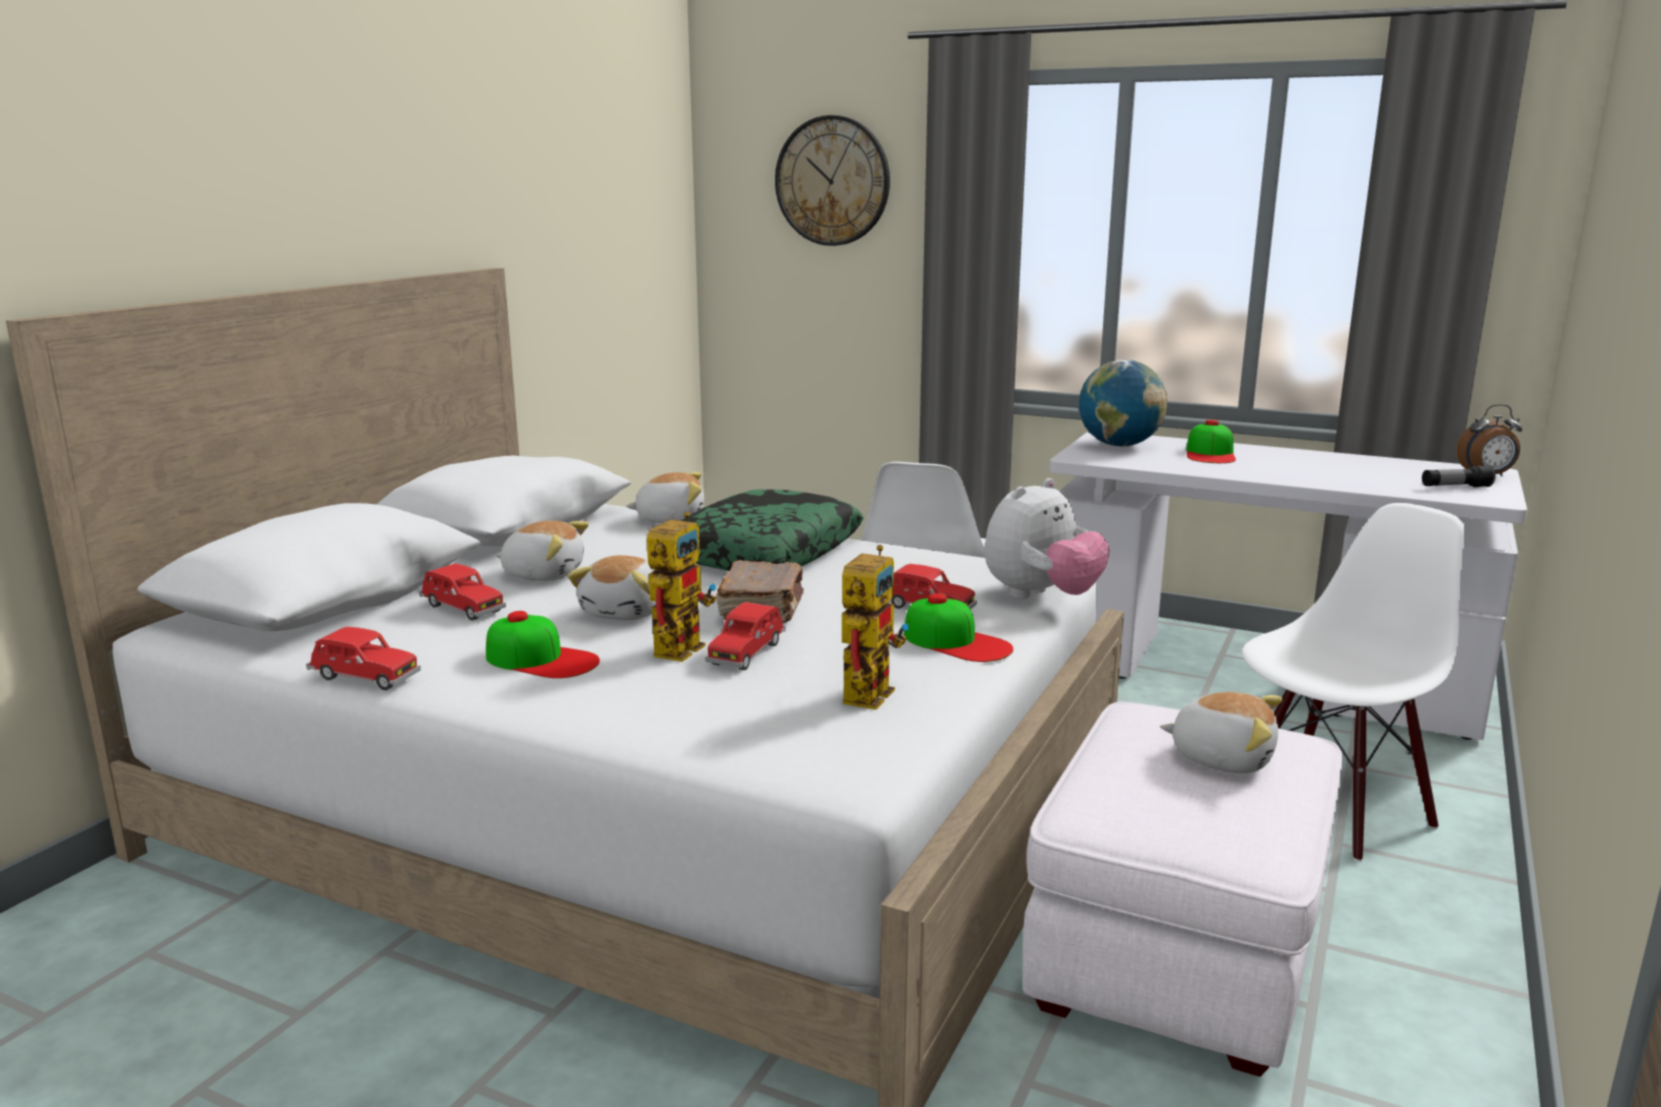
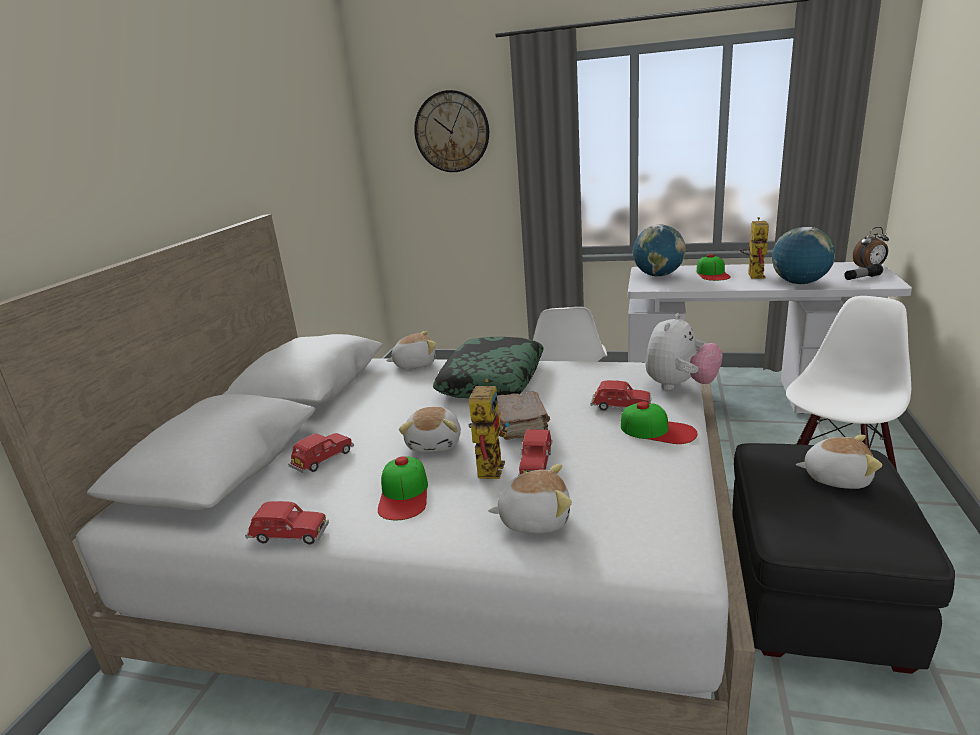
camera: 10 degrees left, 5 degrees up
(462, 609) = (323, 460): red toy car -> red toy car turned 75 degrees counterclockwise
(541, 659) = (404, 494): cap -> cap turned 75 degrees clockwise
(544, 574) = (360, 421): plush toy -> plush toy (534, 519)
(868, 690) = (634, 480): toy robot -> toy robot (753, 274)
(1178, 949) = (813, 590): white ottoman -> black ottoman
(1340, 482) = (799, 283): none -> globe

